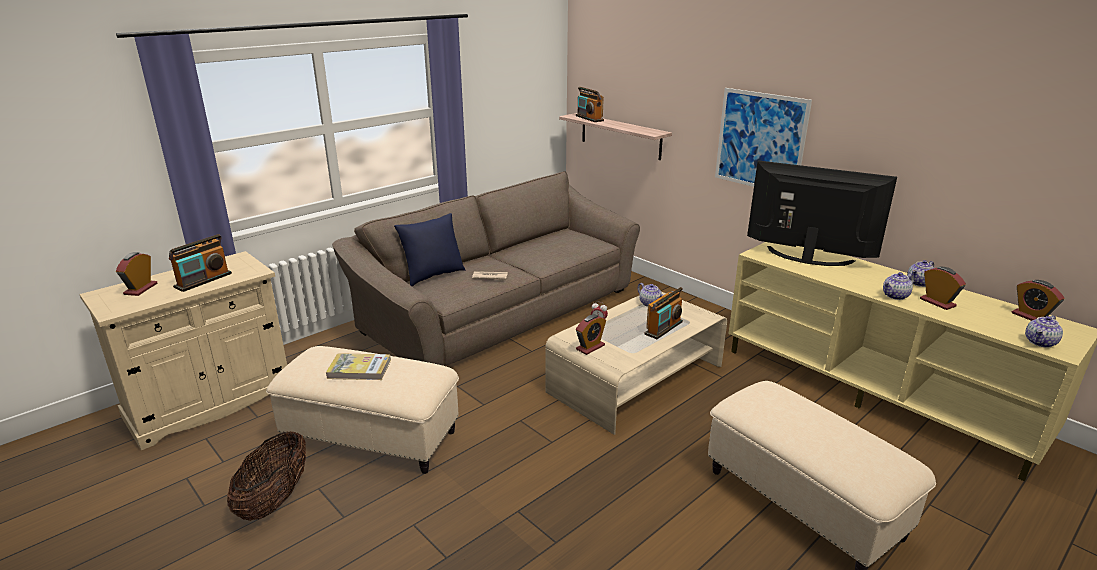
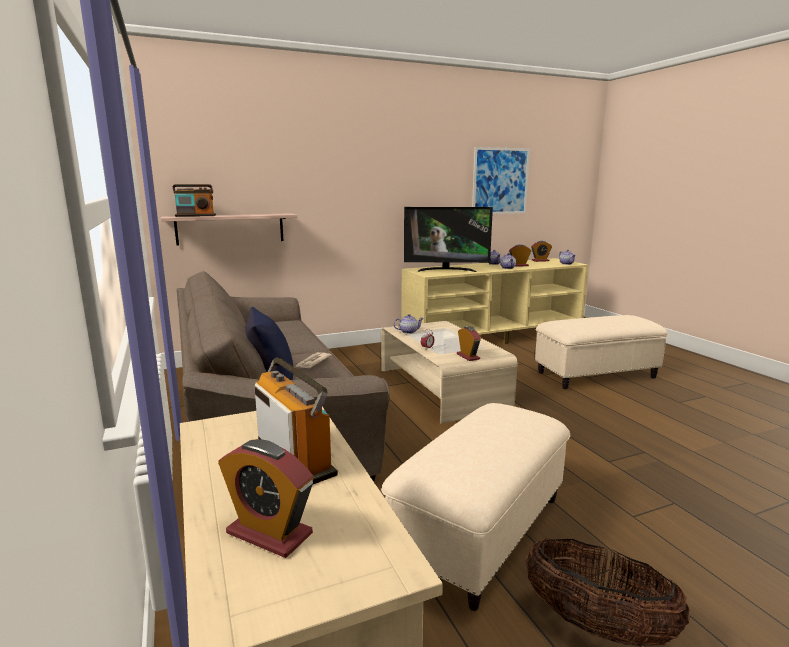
camera: 70 degrees left, 10 degrees down
(359, 369) = (491, 439): book -> none
(663, 328) = (451, 334): radio -> none
(760, 141) = (373, 204): picture -> picture (500, 181)
(807, 259) = (446, 270): television -> television turned 135 degrees counterclockwise

